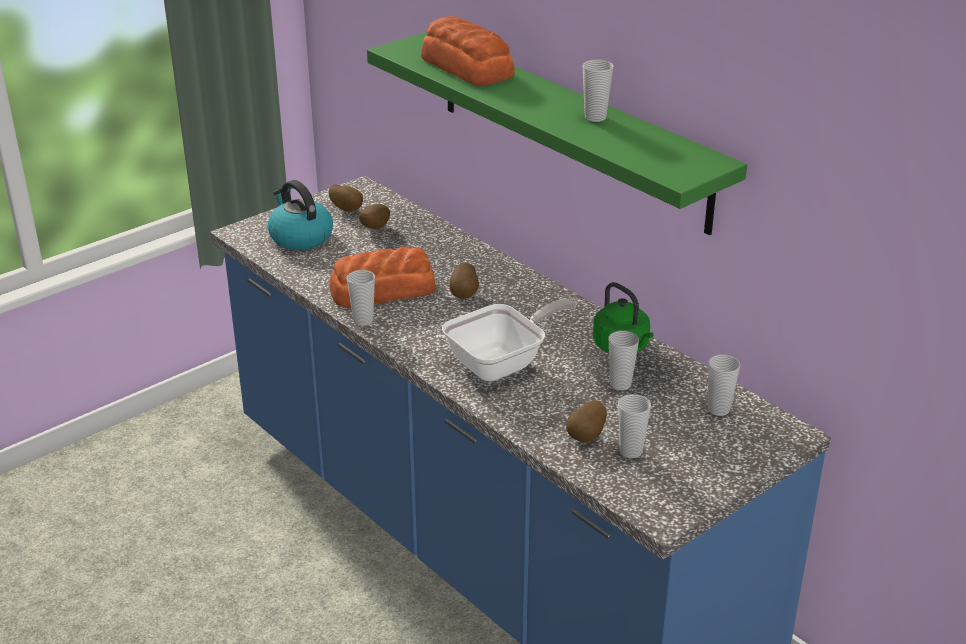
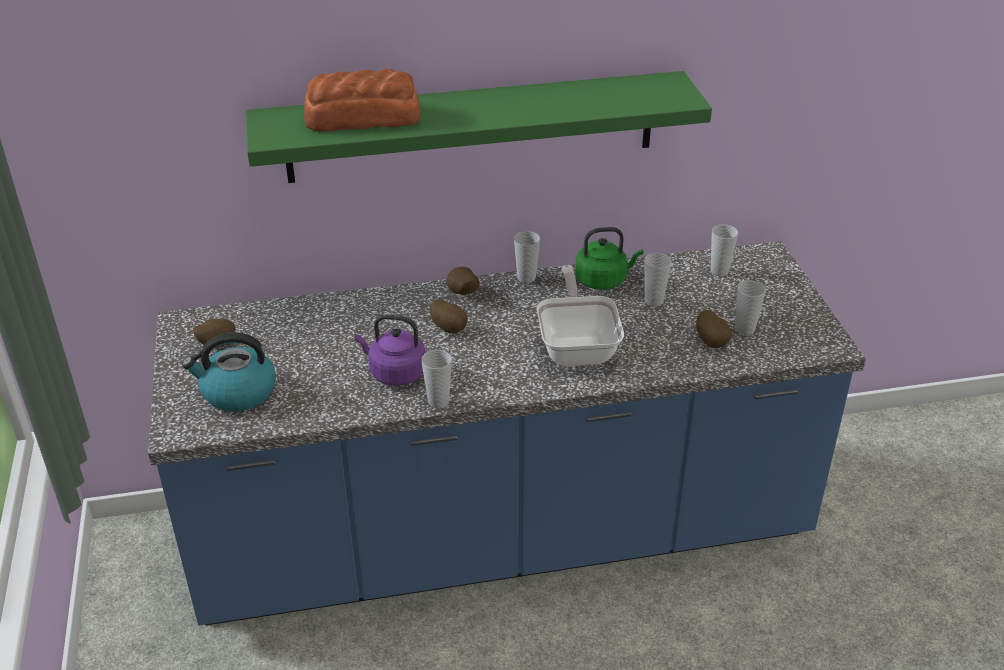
camera: 60 degrees left, 5 degrees up
(374, 228) = (274, 340): potato -> potato (462, 294)
(381, 290) = (395, 373): bread -> purple kettle
(595, 117) = (541, 97): cup -> cup (526, 278)

